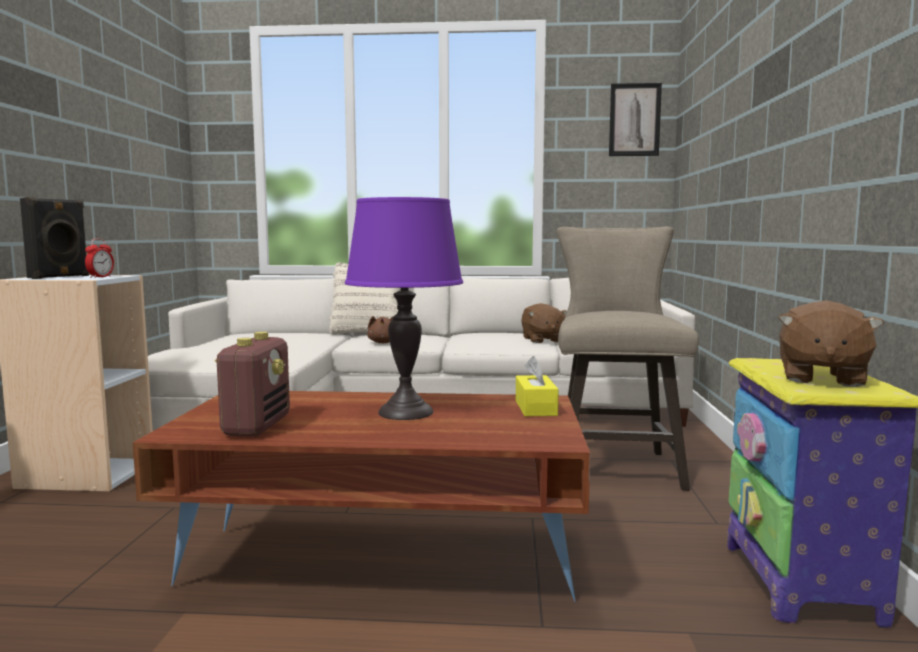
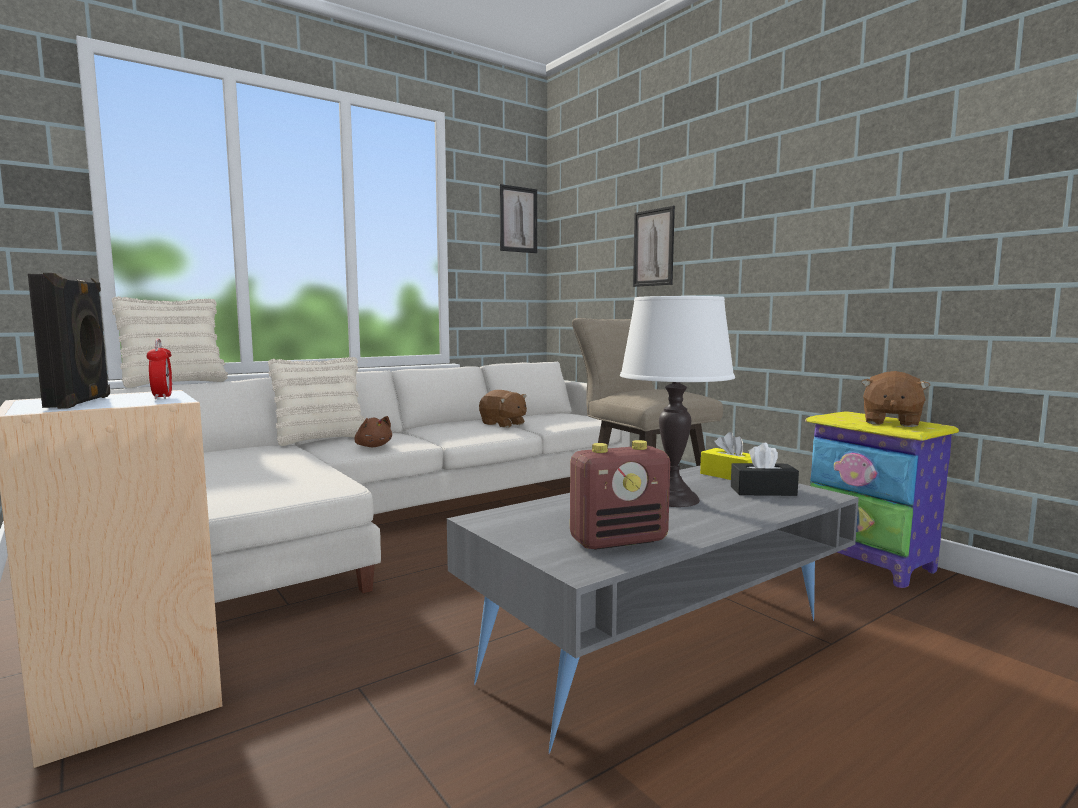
camera: 40 degrees left, 0 degrees up
(257, 426) = (619, 541): radio -> radio turned 105 degrees clockwise
(283, 279) = (175, 384): none -> beige pillow
(381, 562) = (659, 649): brown coffee table -> grey coffee table
(406, 412) = (673, 499): purple table lamp -> white table lamp
(510, 425) = (763, 491): none -> black tissue box
(728, 139) = (653, 247): none -> picture
(820, 378) = (890, 422): brown plush toy -> brown plush toy turned 45 degrees clockwise

